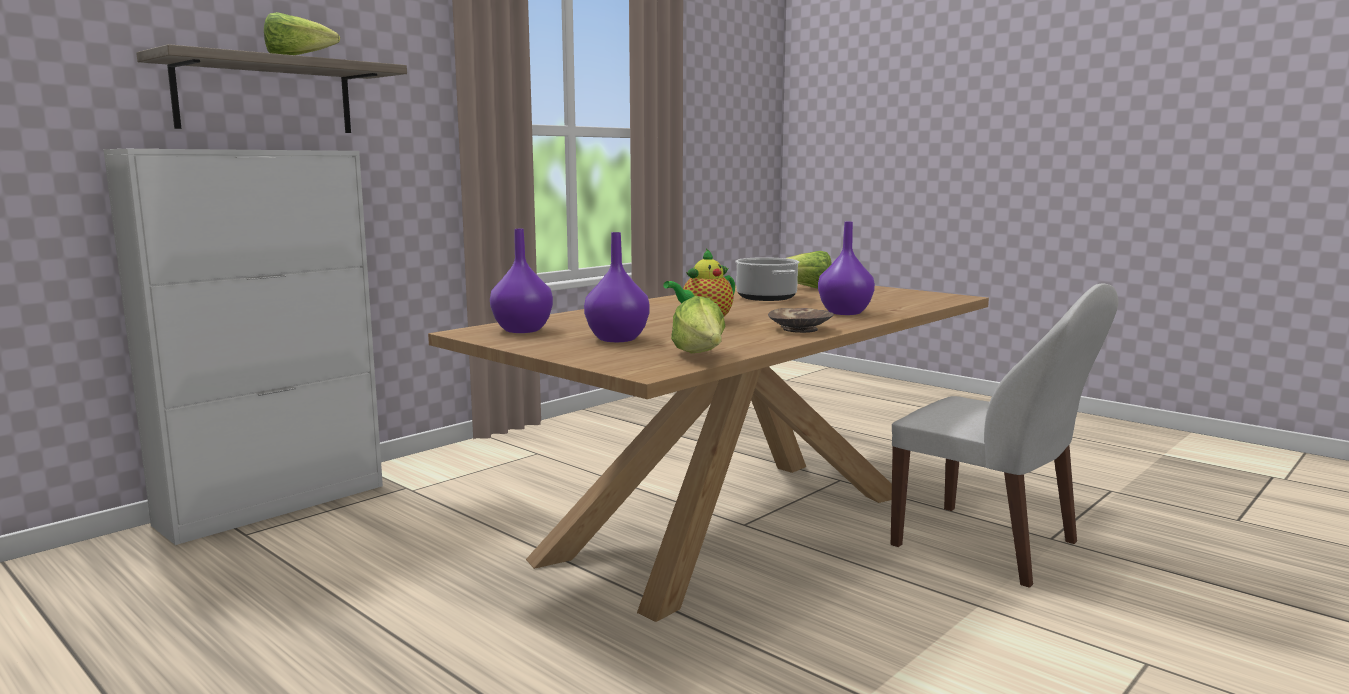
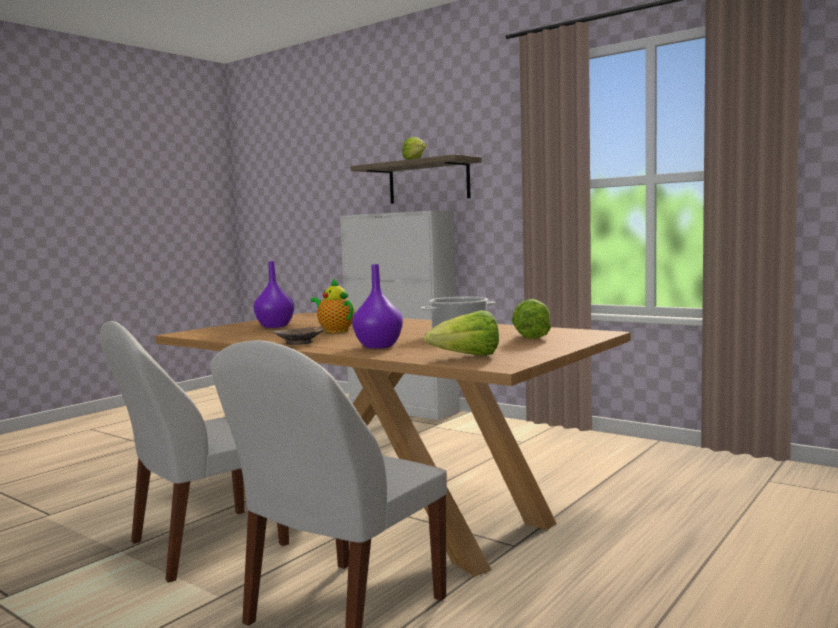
camera: 85 degrees right, 5 degrees down
(521, 330) = (308, 317): purple vase -> none
(701, 356) = (213, 336): lettuce -> lettuce (467, 357)
(842, 629) = (203, 545): none -> white chair

